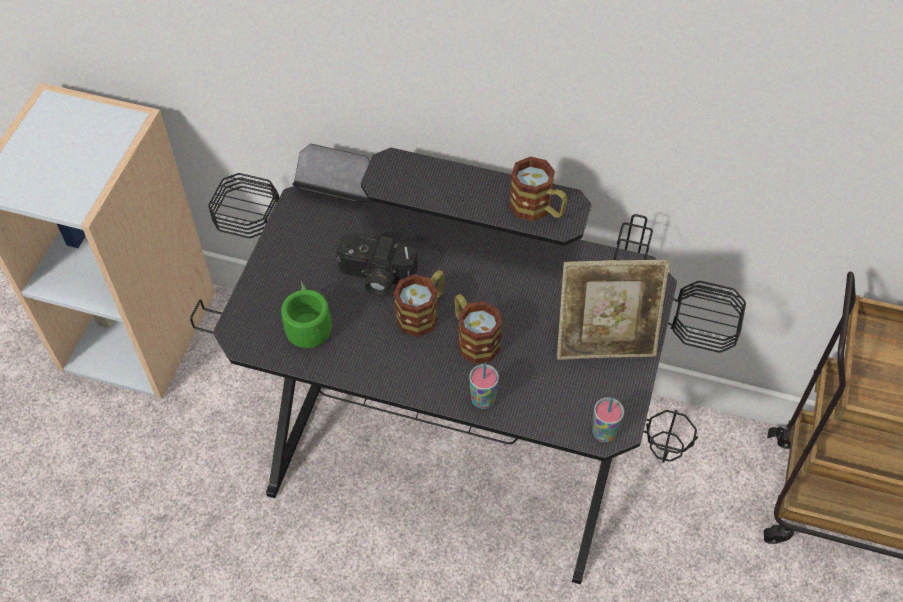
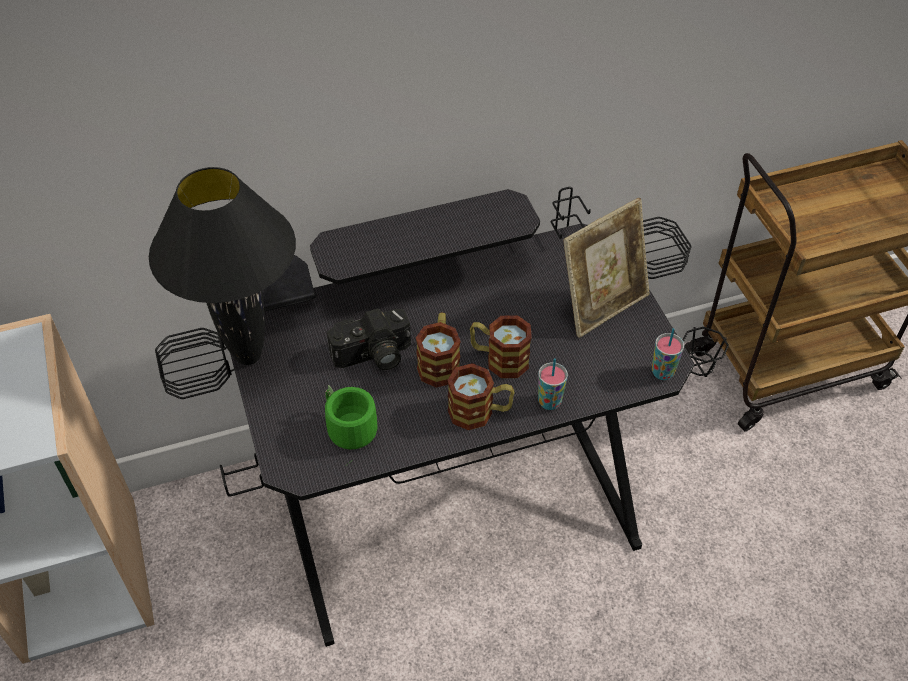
camera: 35 degrees left, 5 degrees down
(283, 222) = (248, 354): none -> black table lamp
(538, 209) = (488, 219): mug -> mug (480, 412)

